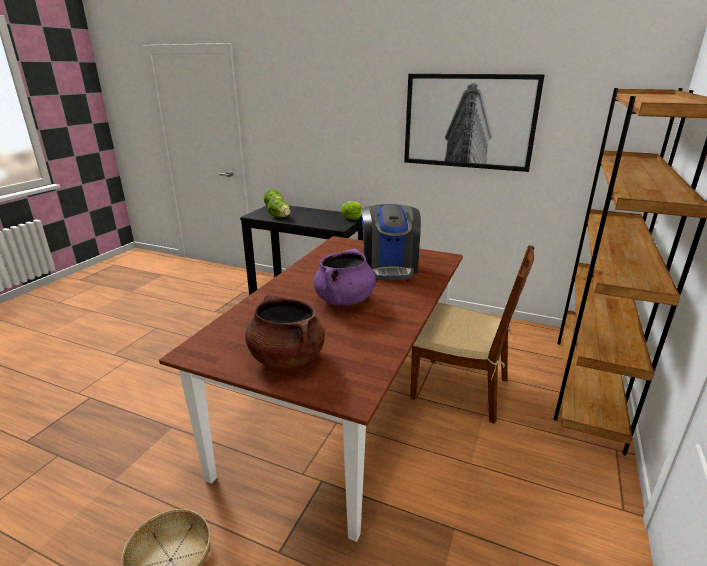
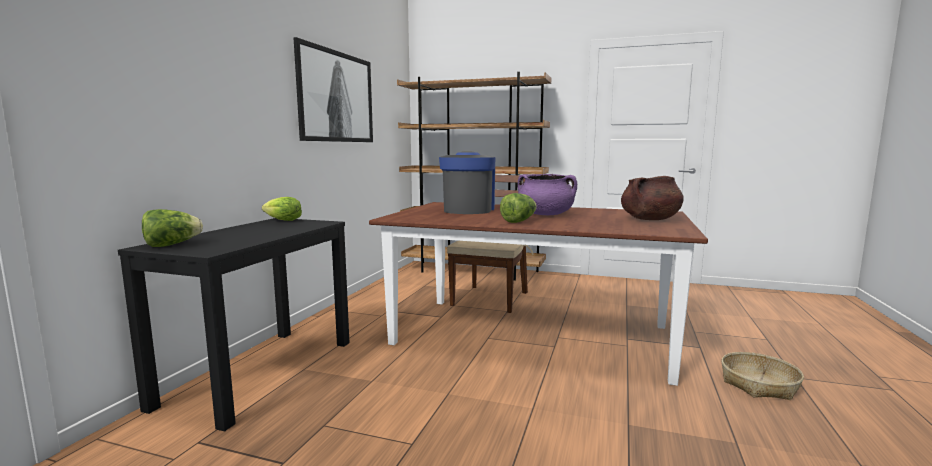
camera: 95 degrees left, 15 degrees down
(280, 217) = (245, 240): lettuce -> lettuce (519, 221)
(389, 267) = (468, 210): coffee machine -> coffee machine turned 75 degrees counterclockwise

